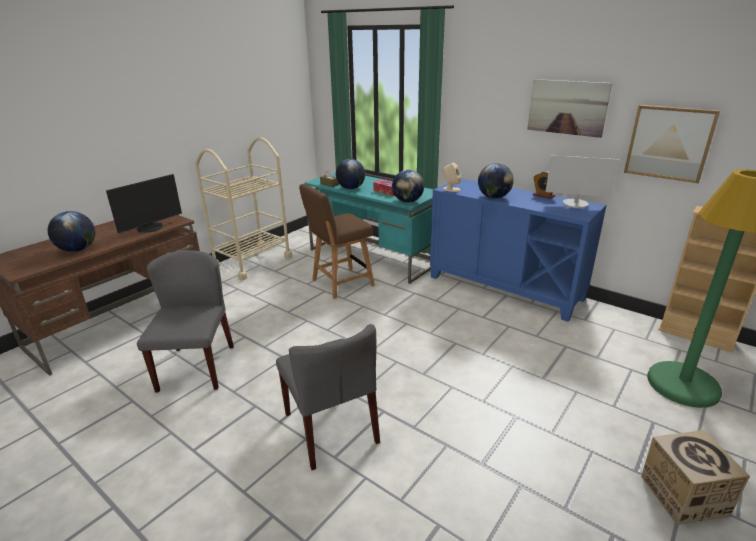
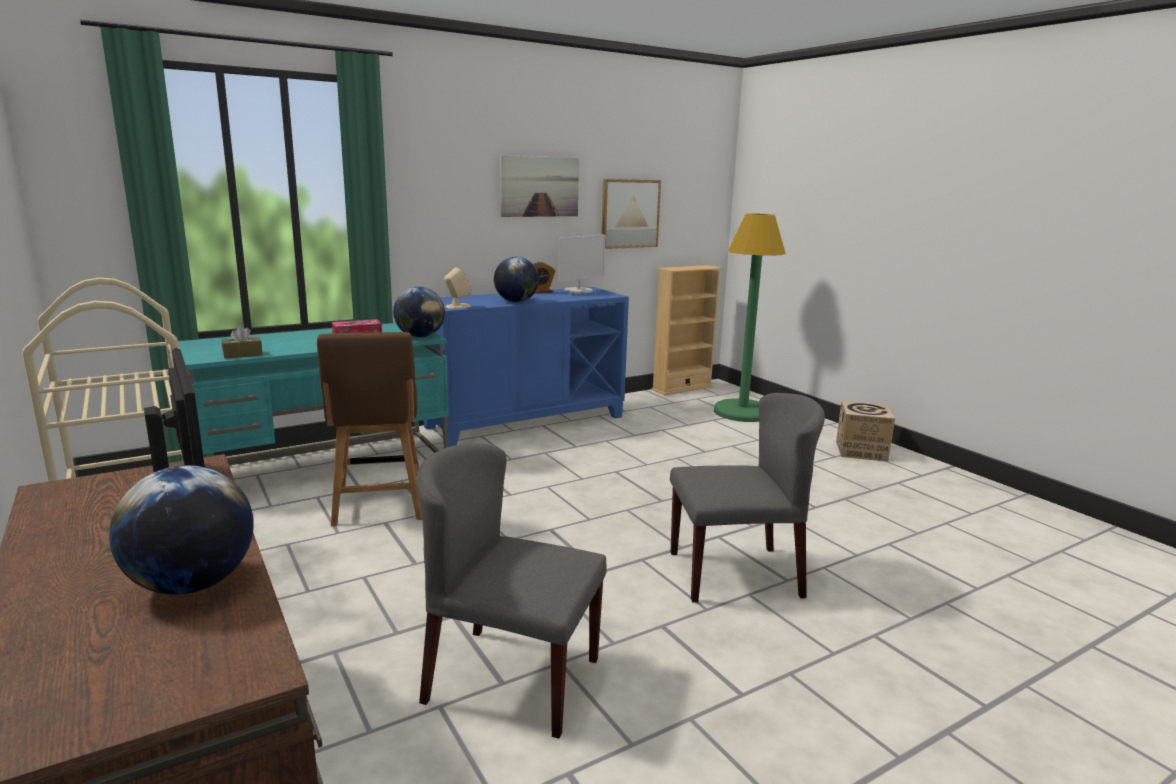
camera: 70 degrees left, 10 degrees down
(351, 188) = (295, 348): globe -> none

